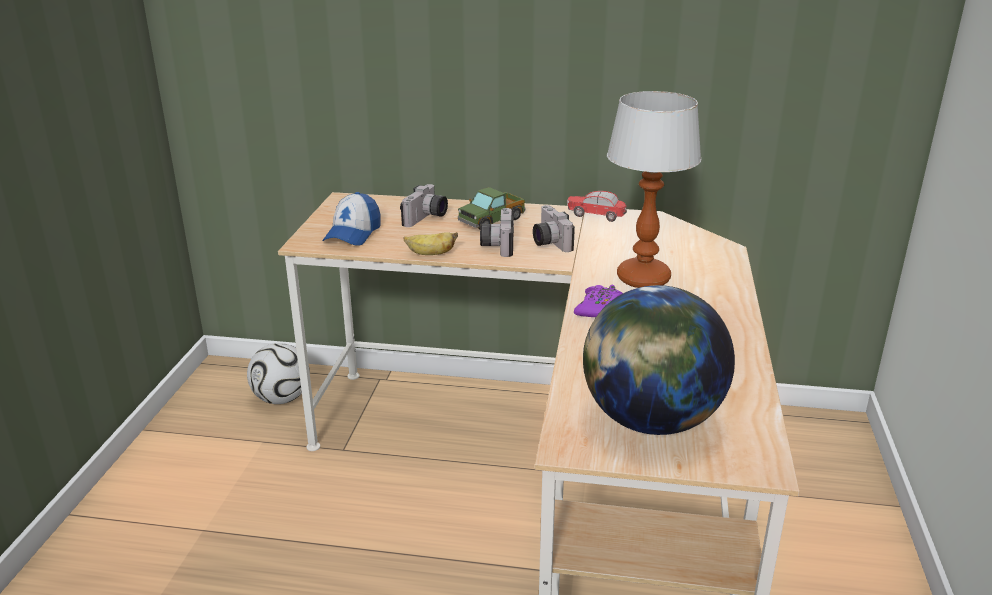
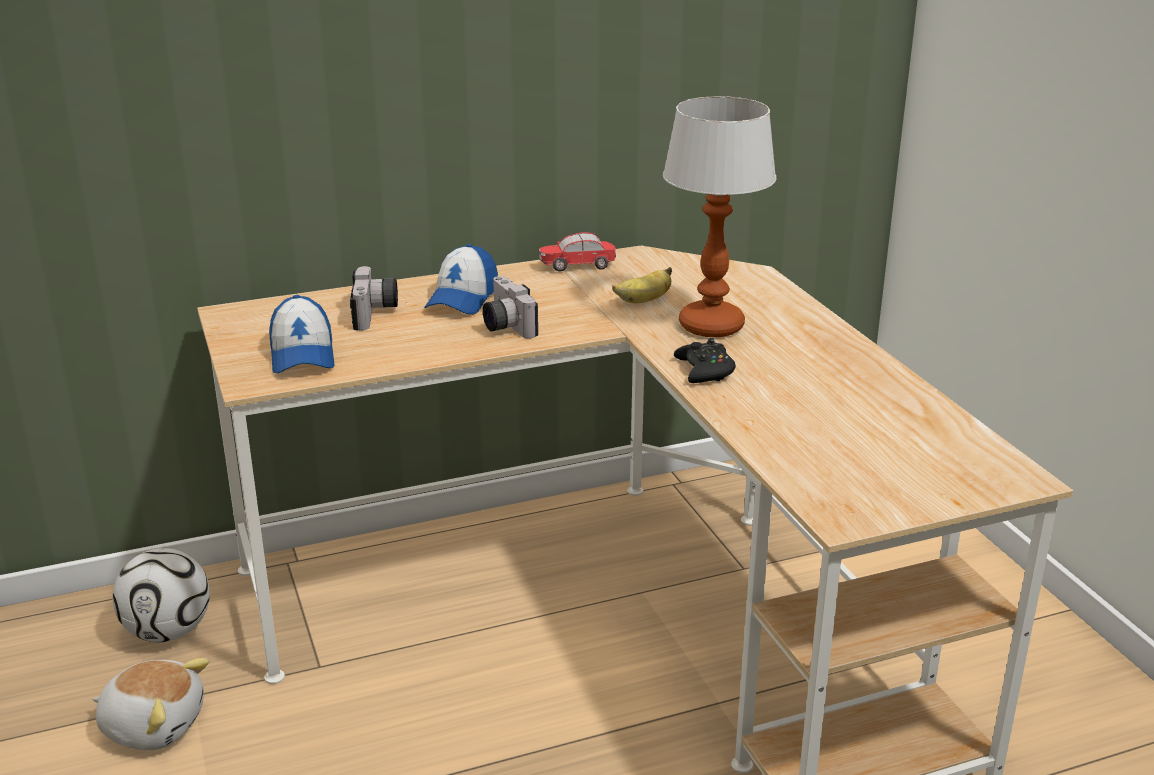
camera: 30 degrees left, 0 degrees up
(229, 450) = (154, 724): none -> plush toy
(430, 254) = (437, 356): banana -> banana (644, 301)
(492, 221) = (462, 299): toy truck -> cap
(548, 242) = (560, 309): camera -> none
(599, 309) = (705, 370): purple game controller -> black game controller
(650, 421) = (885, 469): globe -> none

